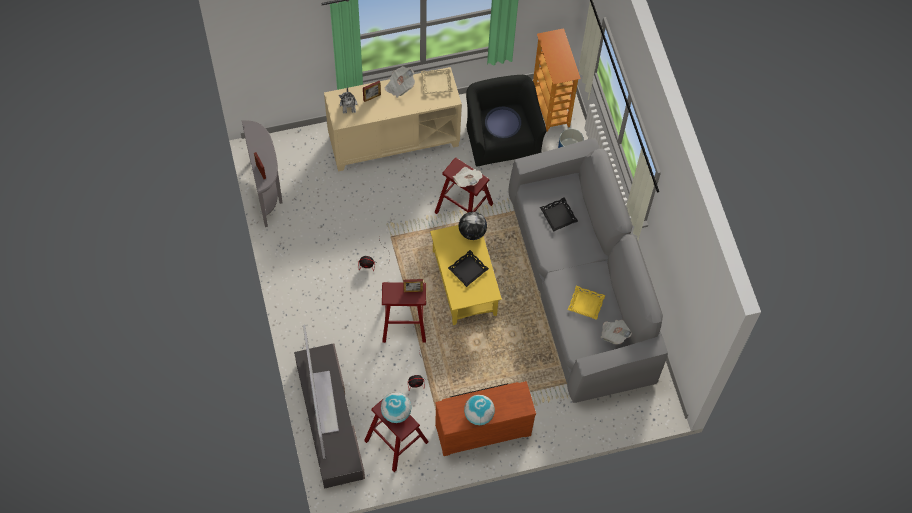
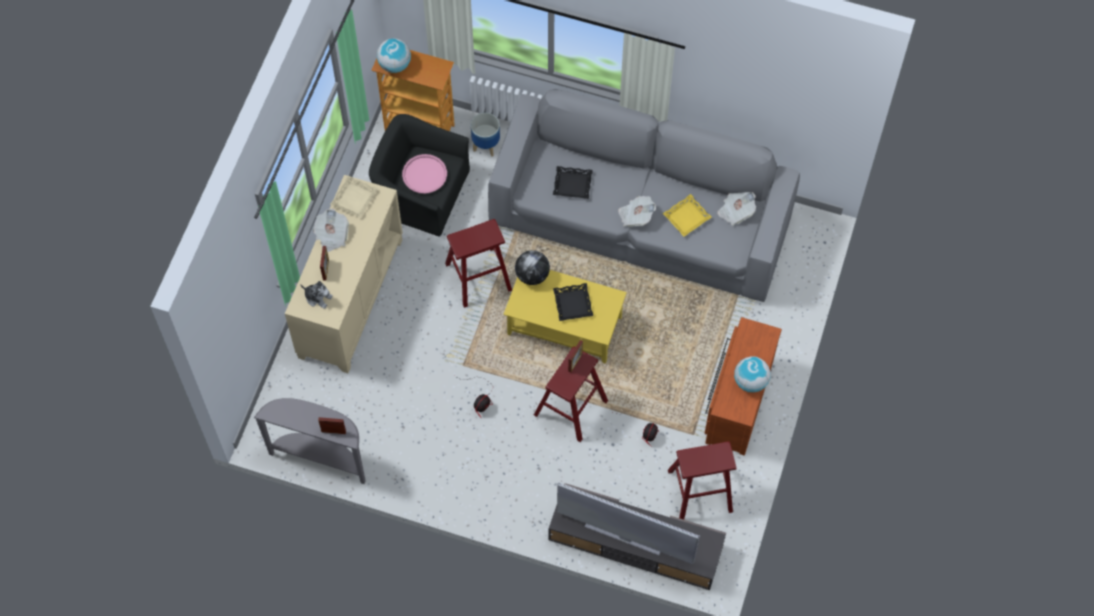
camera: 55 degrees left, 0 degrees up
(396, 412) = (702, 455): globe -> globe (395, 64)
(467, 180) = (482, 239): newspaper -> newspaper (636, 216)
(502, 123) = (424, 174): blue tray -> pink tray

